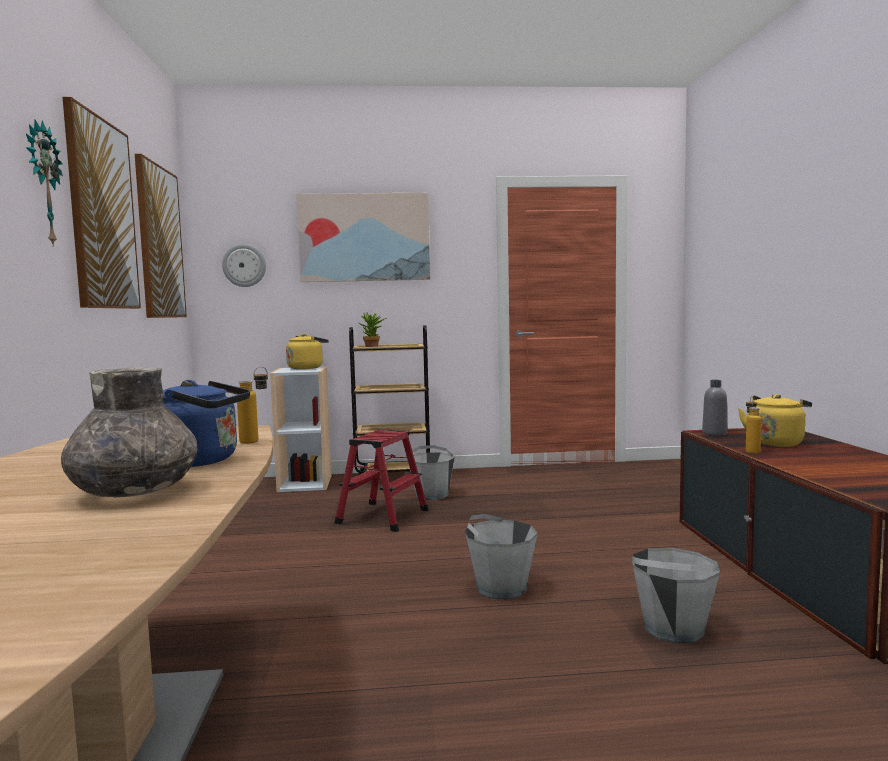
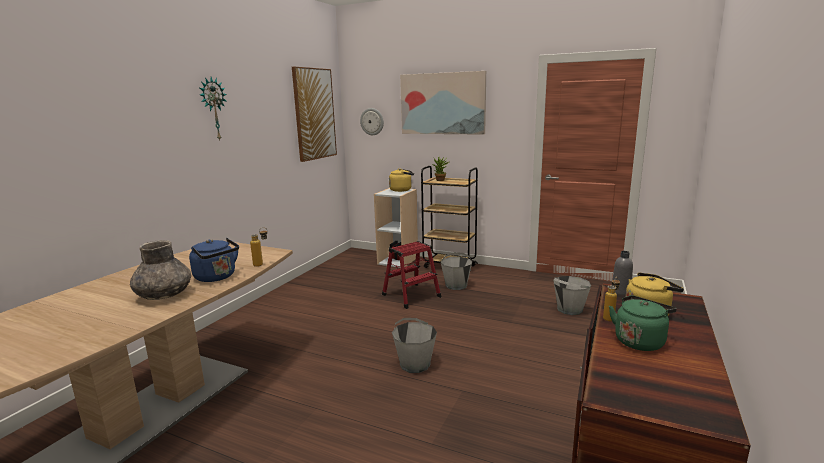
camera: 30 degrees right, 10 degrees up
(102, 214) = (261, 112): picture -> none
(673, 629) = (474, 424): grey bucket -> grey bucket (569, 309)
(817, 461) = (640, 341): none -> green kettle

